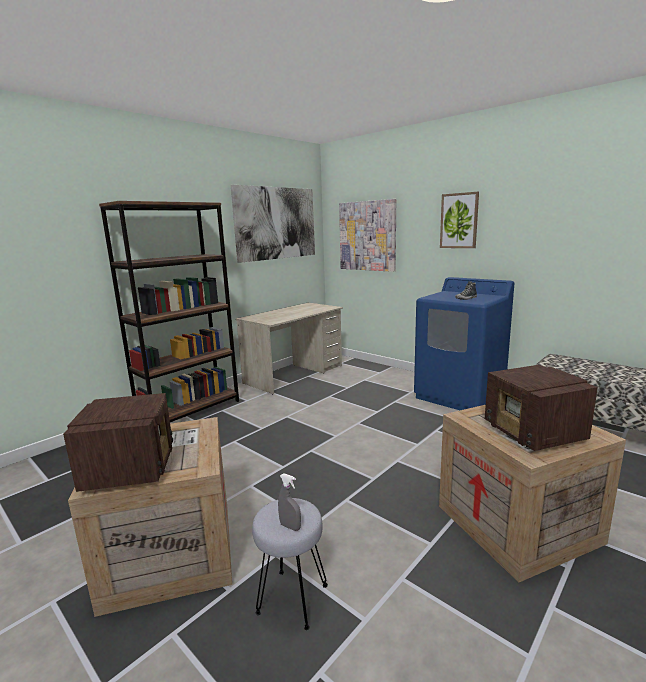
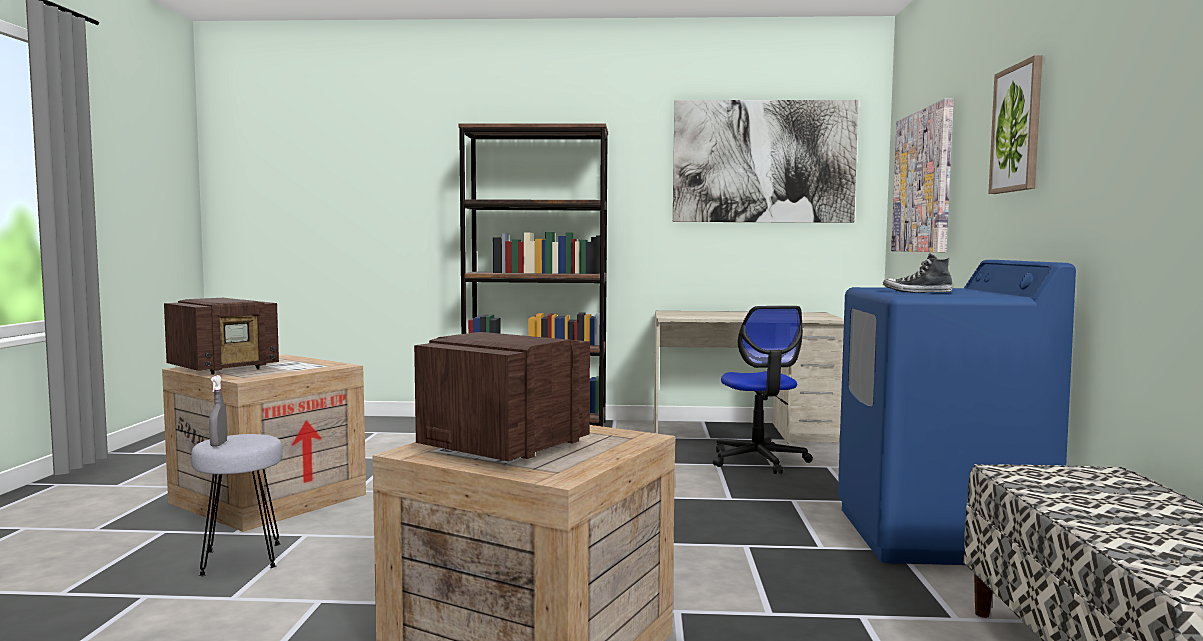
camera: 50 degrees right, 10 degrees down
(337, 387) = (758, 460): none -> office chair

